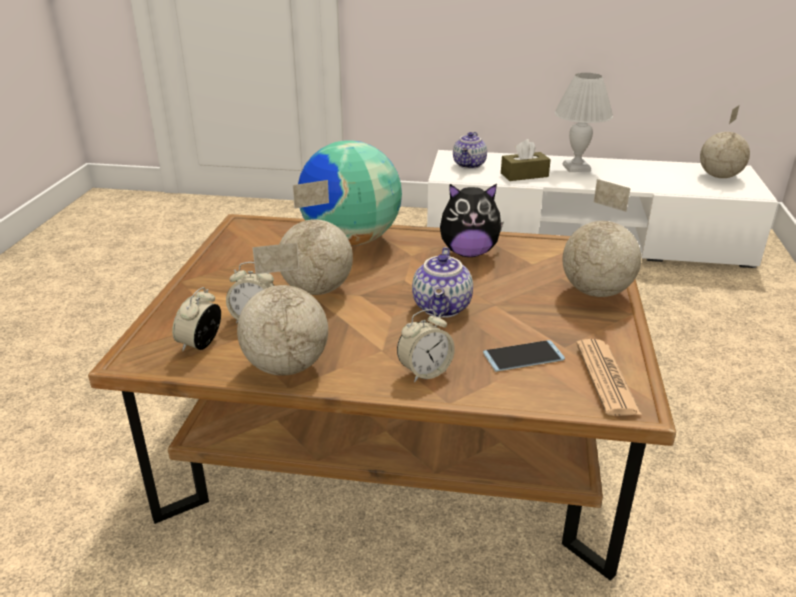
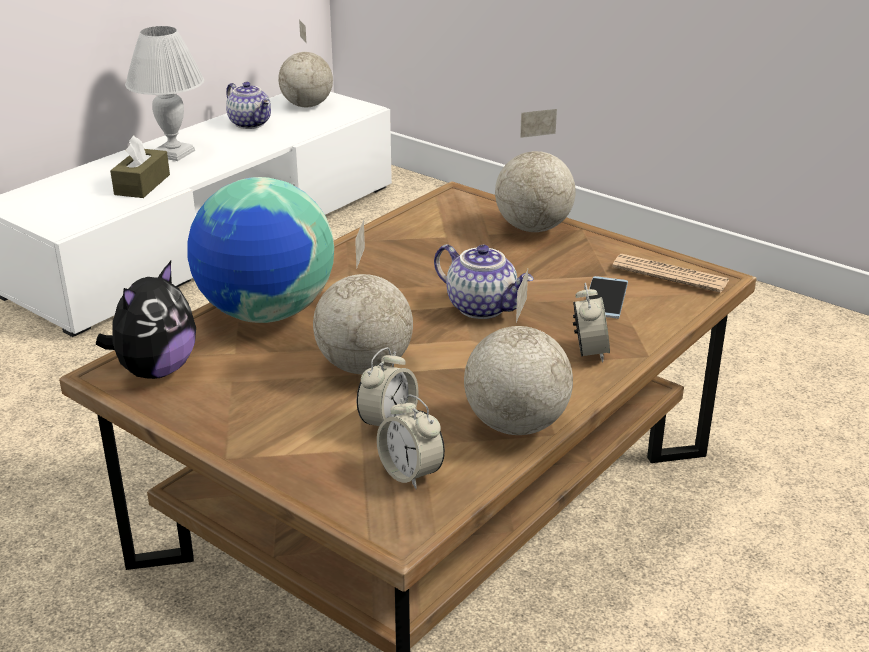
camera: 60 degrees left, 0 degrees up
(468, 253) = (384, 258): plush toy -> plush toy (155, 370)
(470, 165) = (58, 203): teapot -> teapot (251, 124)

